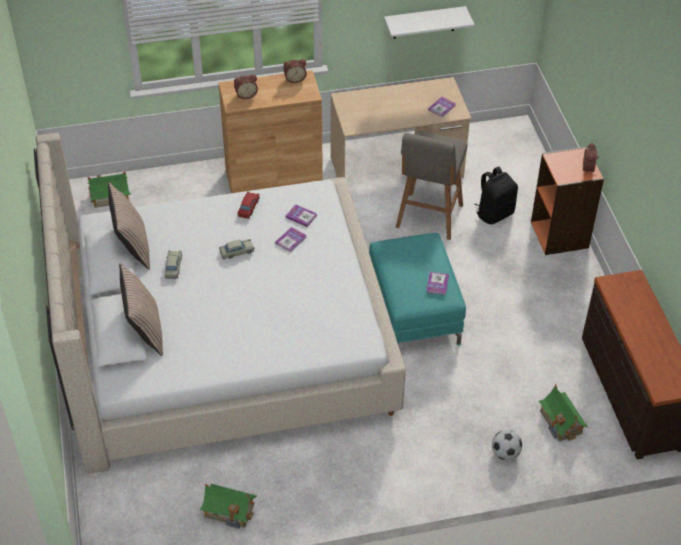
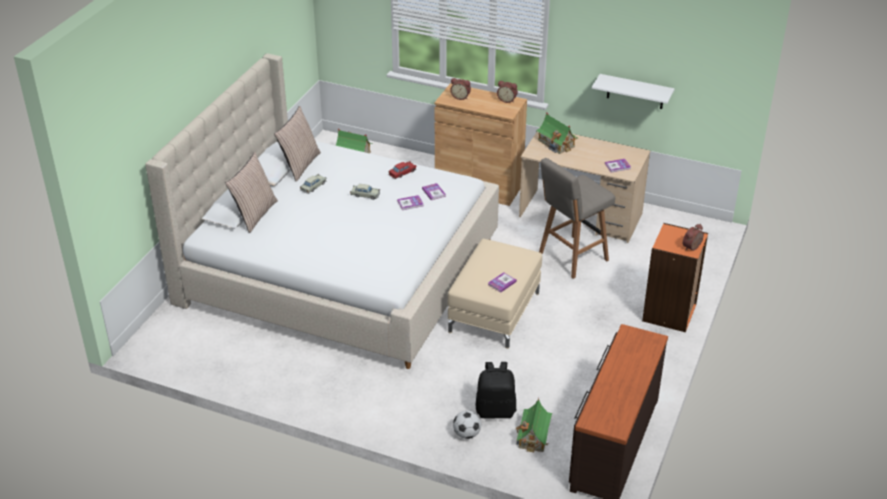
camera: 35 degrees right, 10 degrees down
(229, 510) = (235, 370): toy house -> toy house (556, 143)
(413, 312) = (493, 312): turquoise ottoman -> beige ottoman
(494, 213) = (629, 276): black backpack -> black backpack (496, 410)

